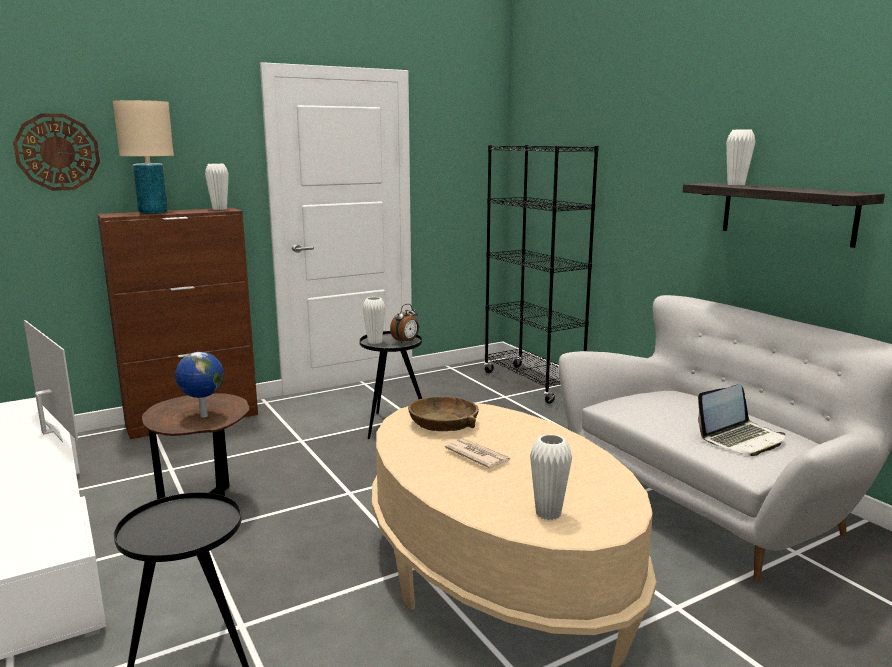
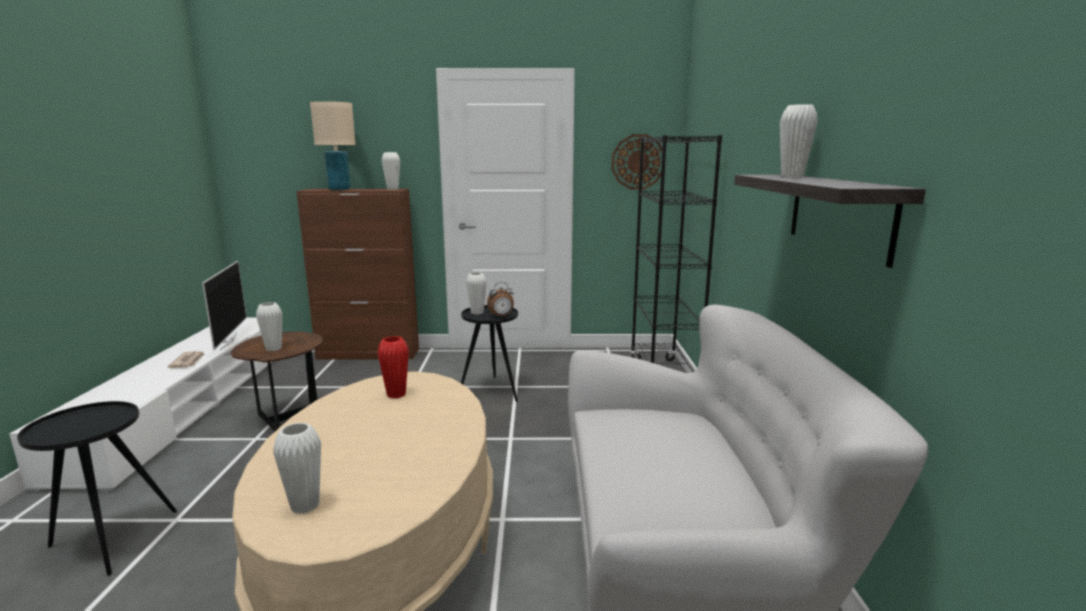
camera: 30 degrees right, 0 degrees up
(57, 152) = (285, 142): wall clock -> wall clock (638, 162)
(203, 416) = (273, 348): globe -> white vase
(444, 424) = (396, 394): brown bowl -> red vase
(477, 455) = (363, 430): newspaper -> newspaper (188, 361)
(741, 439) = (671, 492): laptop -> none

